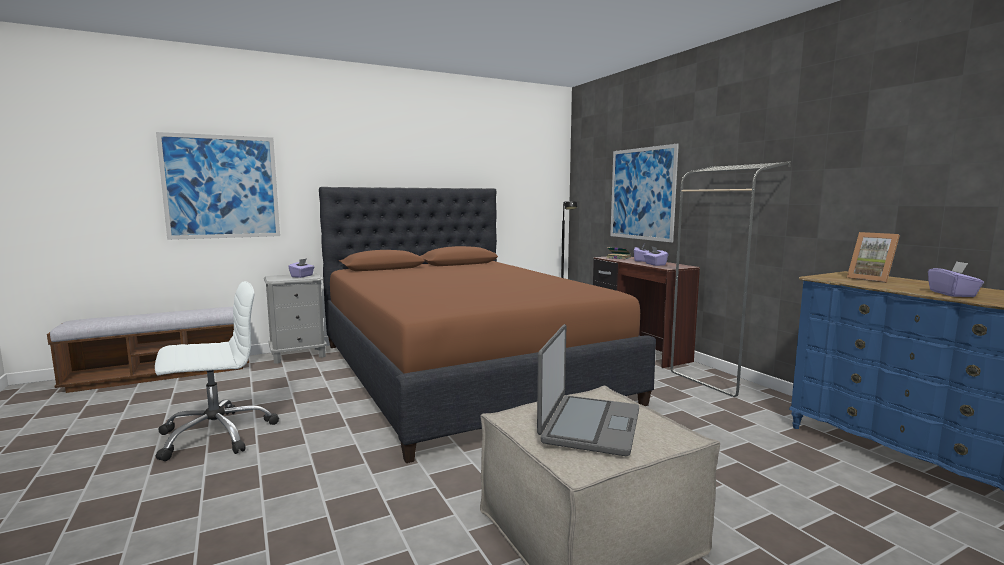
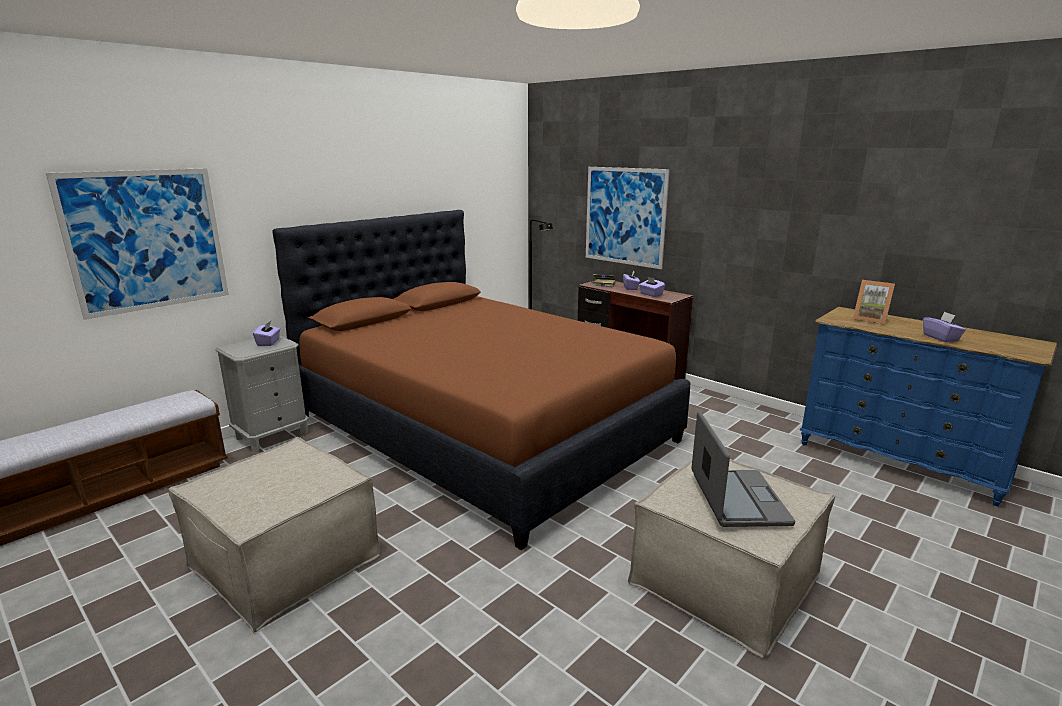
camera: 20 degrees left, 10 degrees up
(217, 435) = (285, 561): white office chair -> beige ottoman
(718, 380) = (717, 403): grey clothes rack -> none

